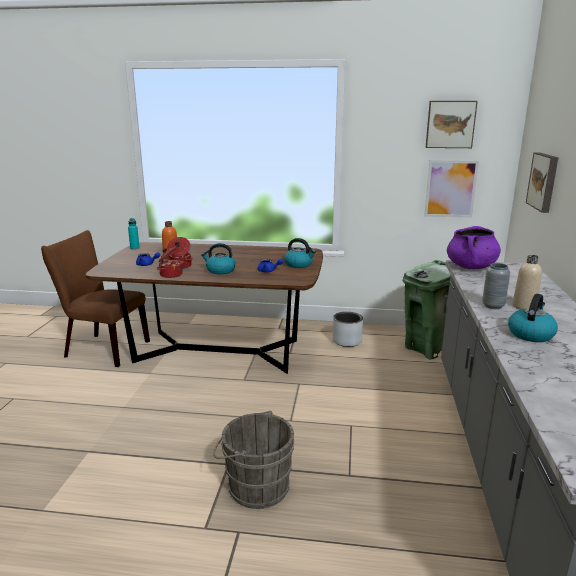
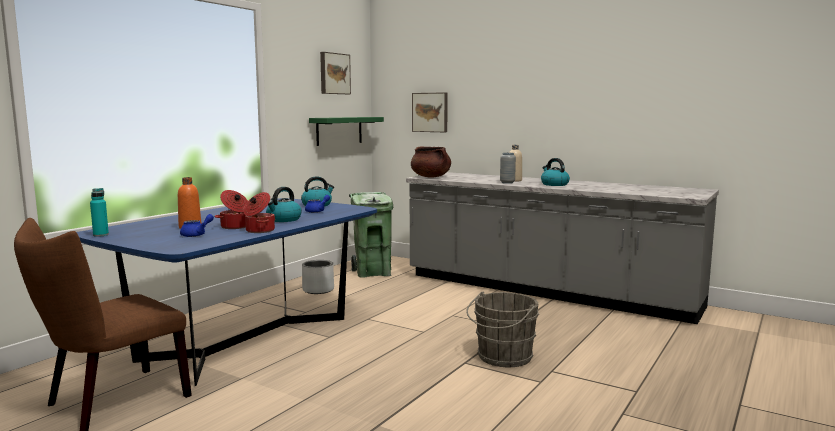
camera: 65 degrees left, 10 degrees down
(217, 351) = (247, 339): brown dining table -> blue dining table
(450, 189) = (339, 130): picture -> green shelf
(471, 267) = (431, 177): purple cooking pot -> brown cooking pot

